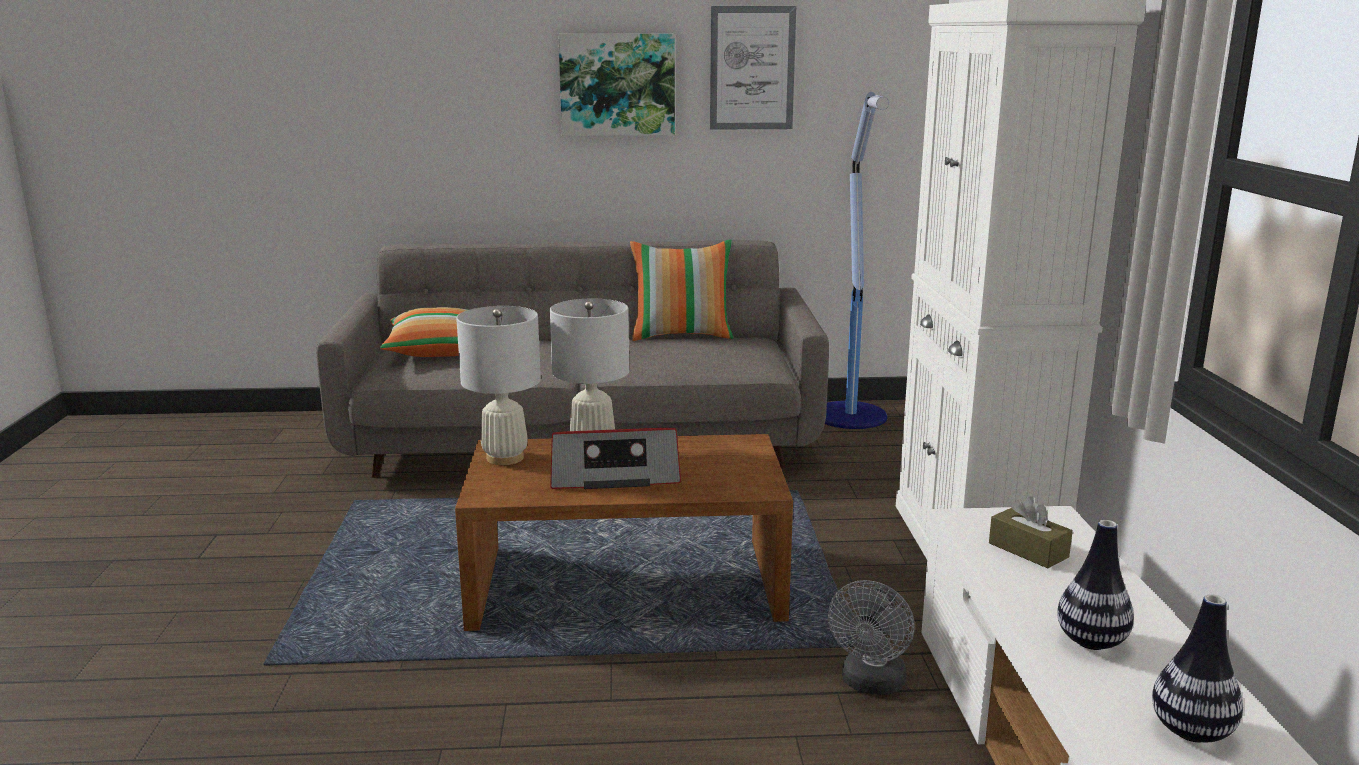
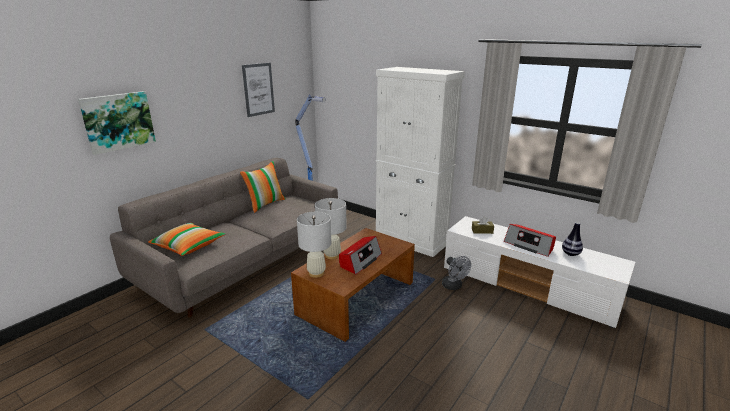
camera: 50 degrees left, 5 degrees up
(617, 85) = (211, 104): picture -> picture (118, 121)
(1091, 642) = (529, 245): vase -> radio

